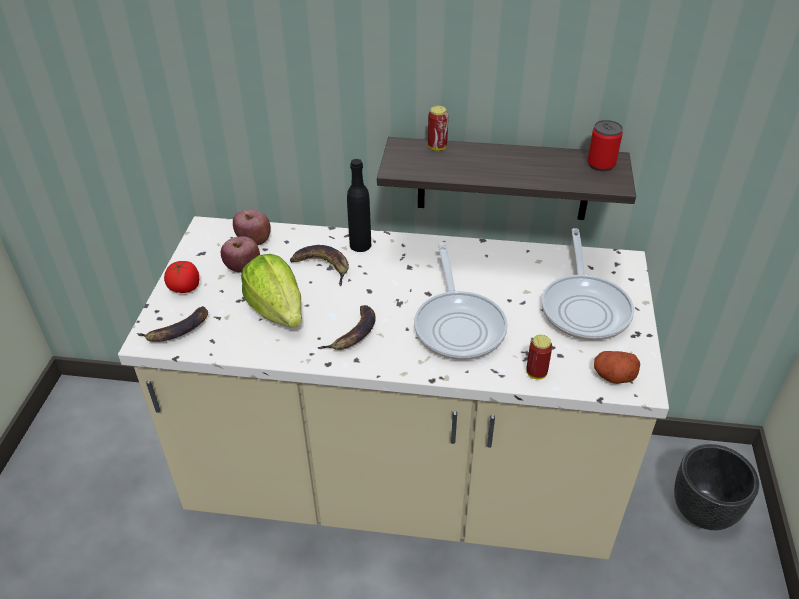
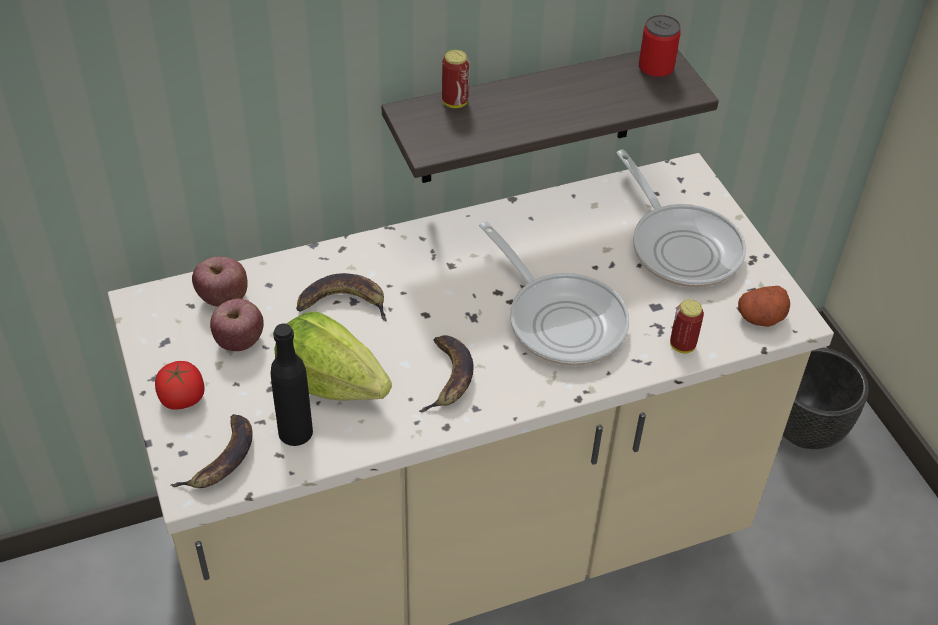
camera: 30 degrees left, 5 degrees up
(360, 245) = (369, 256): black bottle -> black bottle (295, 432)

